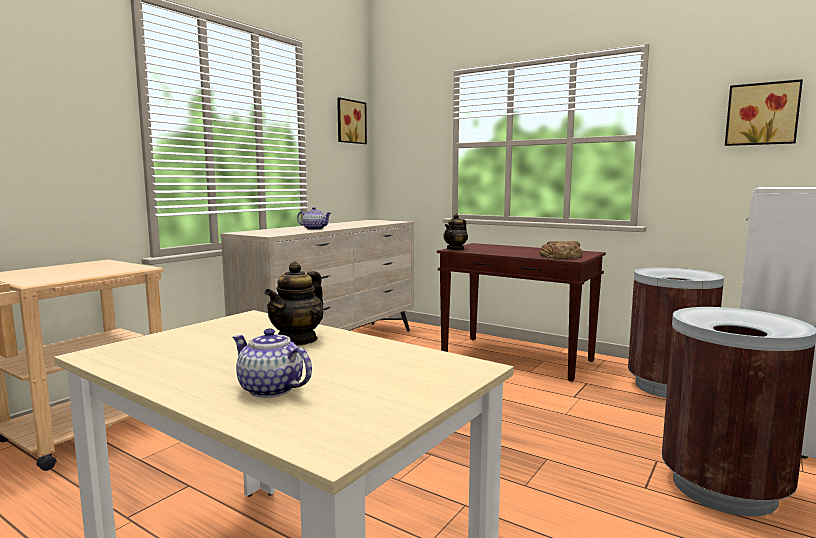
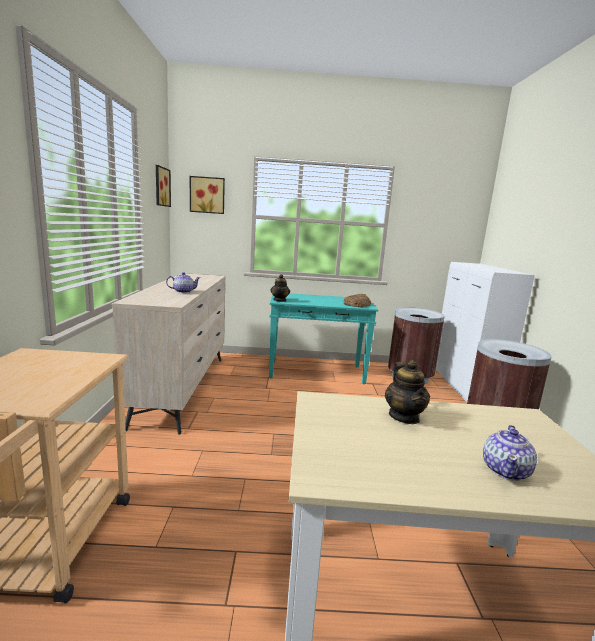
camera: 35 degrees left, 5 degrees up
(271, 390) = (506, 470): teapot -> teapot turned 60 degrees counterclockwise
(517, 358) = (317, 372): brown console table -> turquoise console table
(762, 114) = (450, 219): picture -> picture (207, 195)

